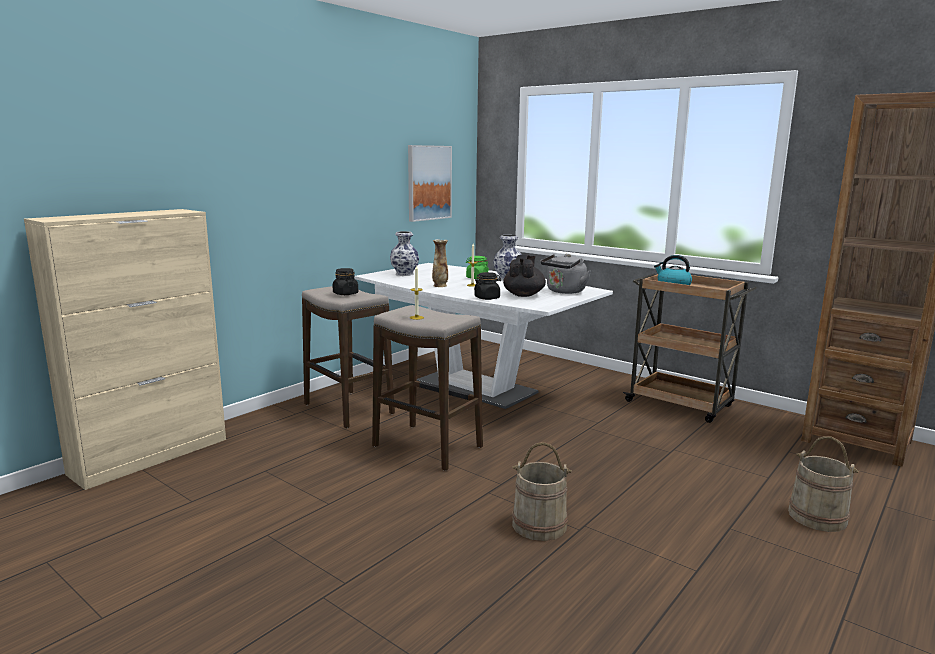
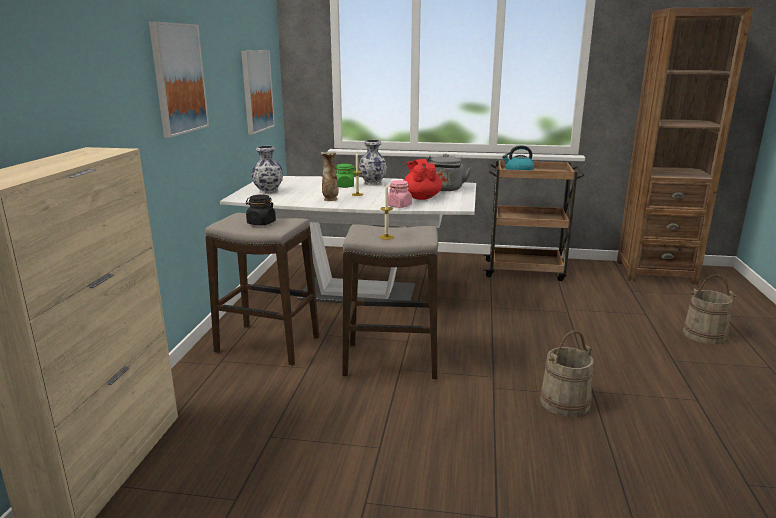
camera: 30 degrees left, 5 degrees up
(308, 165) = (178, 78): none -> picture
(487, 298) = (399, 206): black jar -> pink jar
(523, 295) = (421, 197): black teapot -> red teapot

